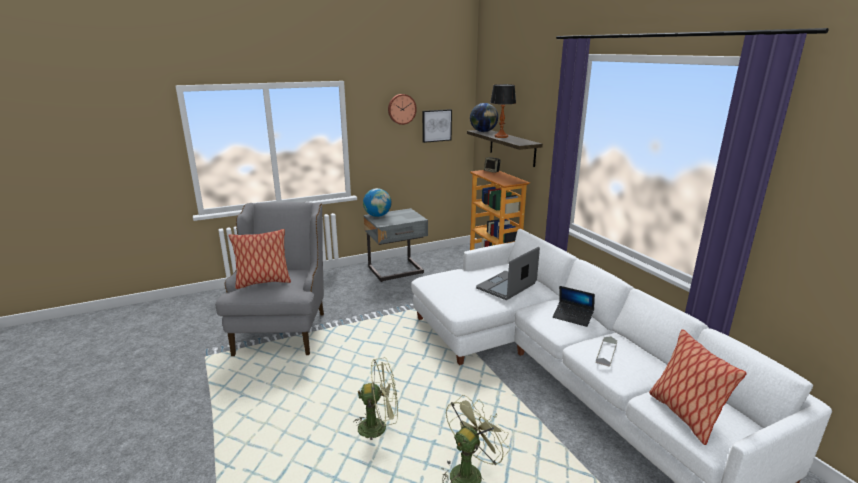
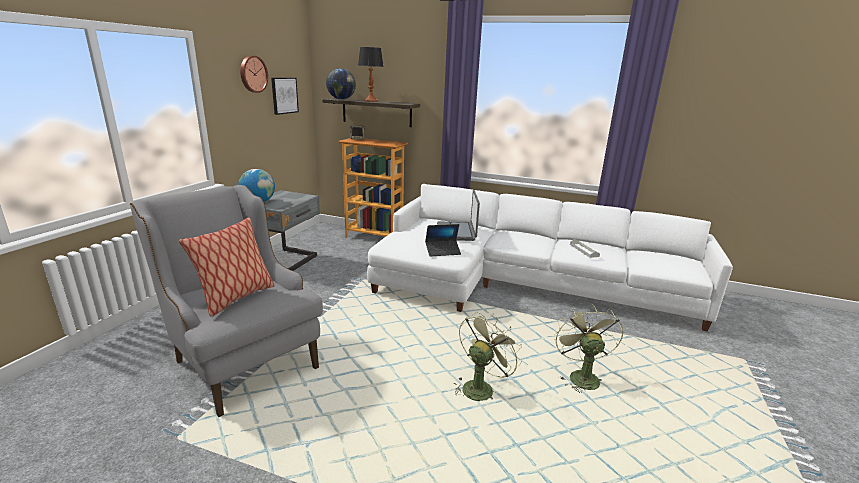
camera: 45 degrees left, 0 degrees up
(572, 317) = (529, 237): laptop -> laptop (443, 251)
(684, 415) = (666, 266): pillow -> none

